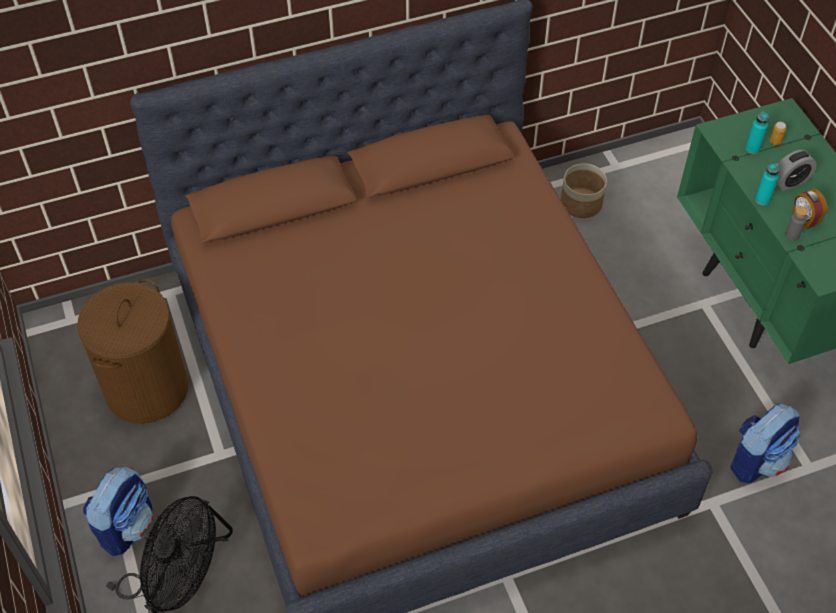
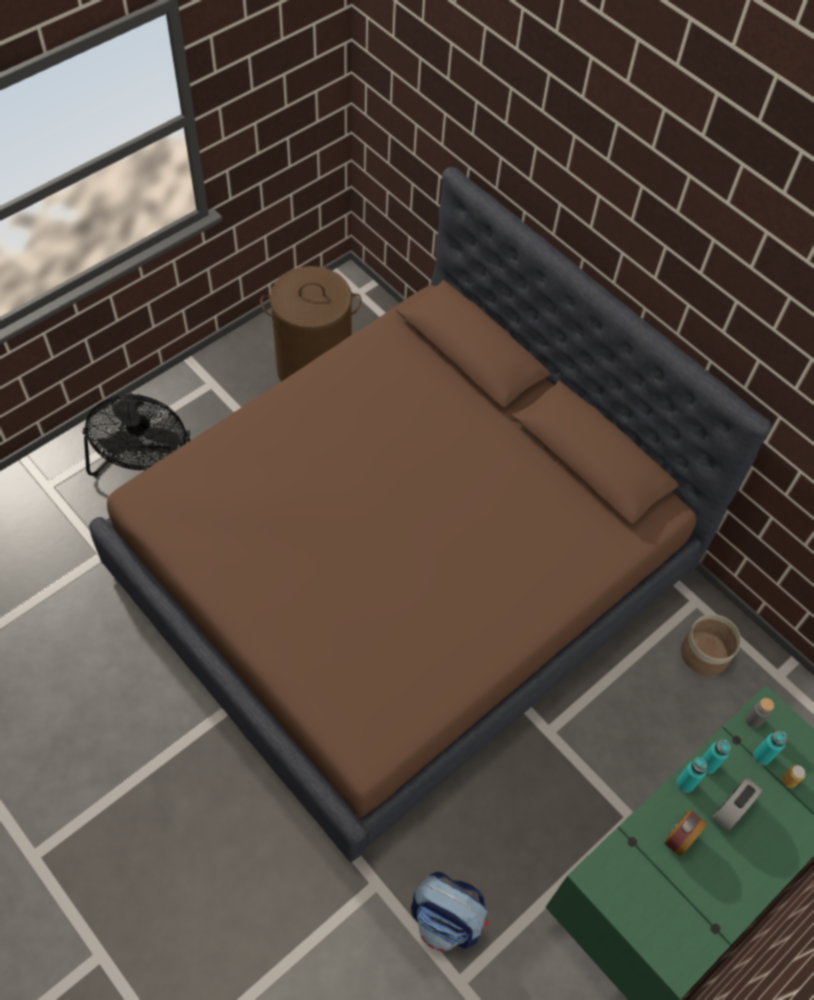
camera: 65 degrees right, 5 degrees up
(127, 526) = (183, 406): backpack -> none
(751, 181) = (707, 764): none -> turquoise bottle
(789, 182) = (731, 810): alarm clock -> alarm clock turned 90 degrees clockwise
(792, 235) = (646, 828): grey bottle -> grey bottle (753, 720)

